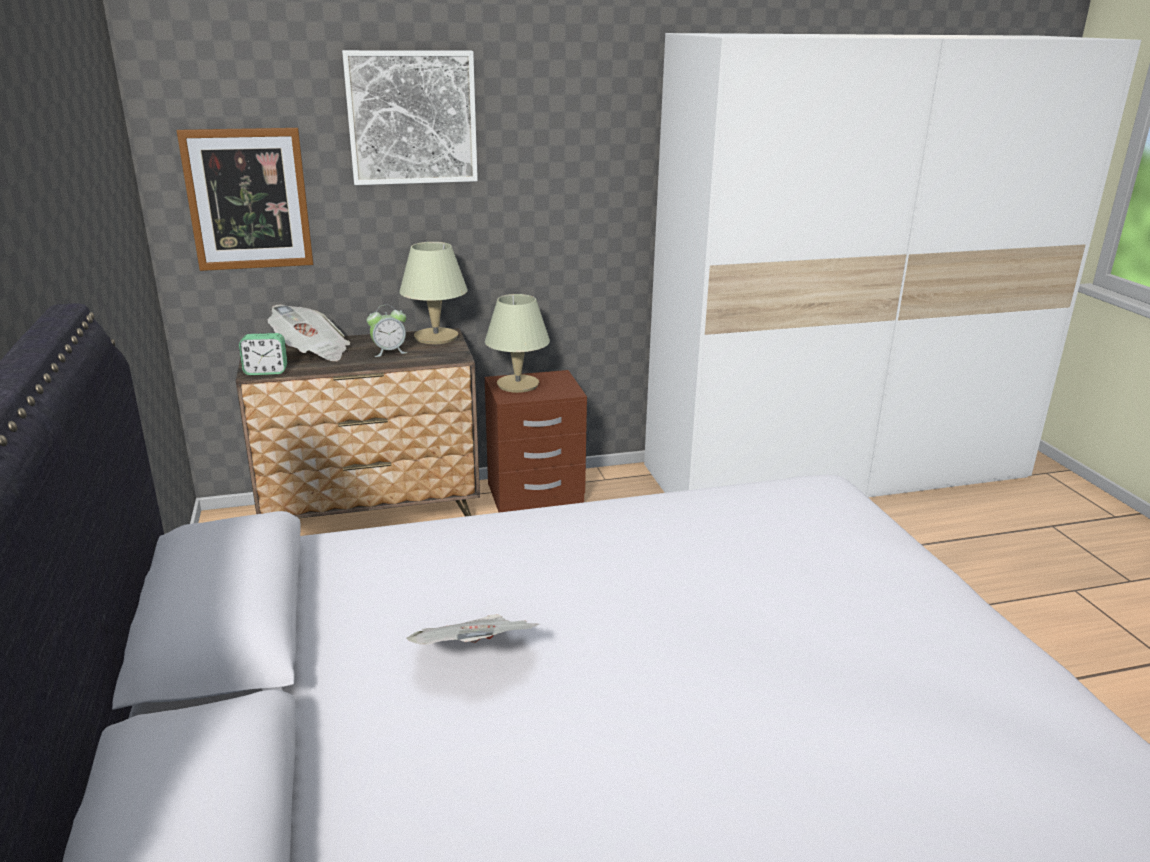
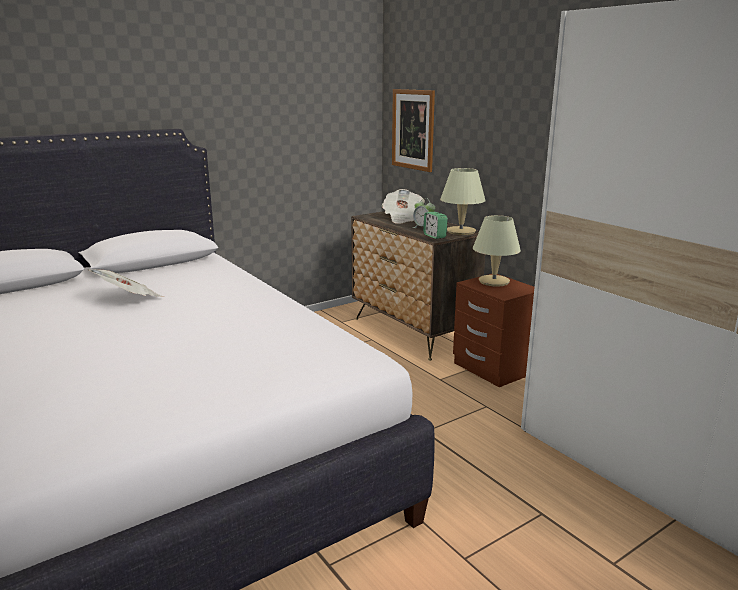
camera: 70 degrees right, 5 degrees down
(266, 371) = (367, 217): alarm clock -> alarm clock (434, 236)
(412, 118) = (482, 87): picture -> none

